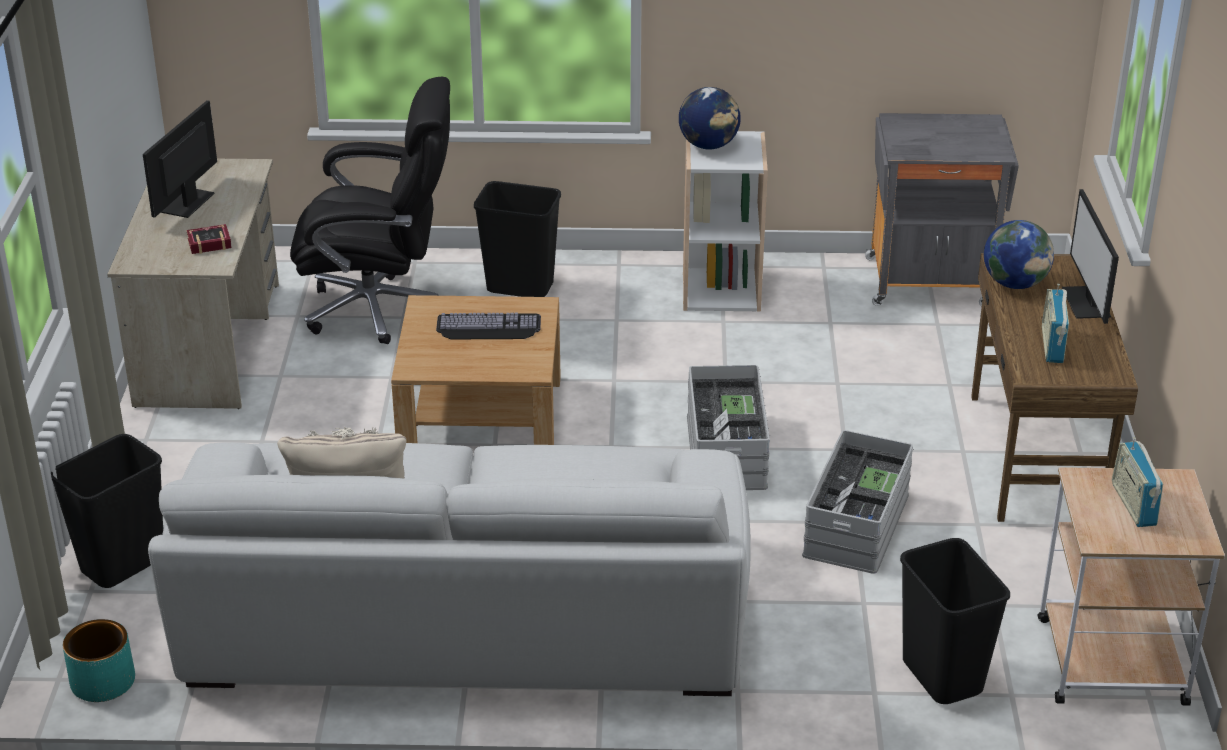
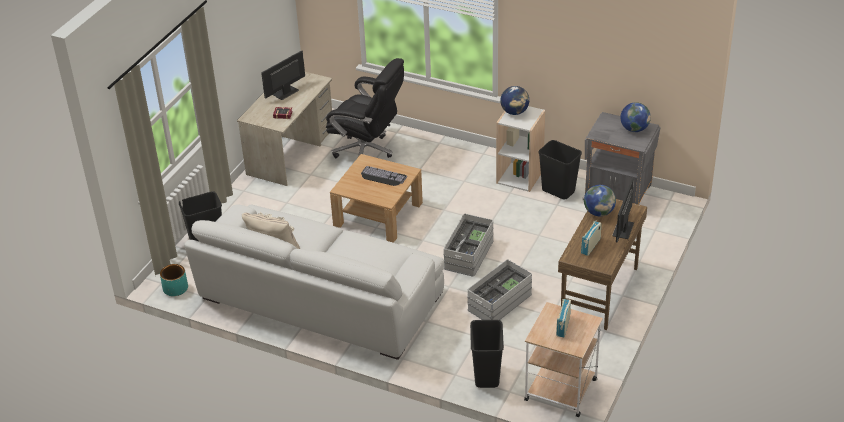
camera: 25 degrees right, 5 degrees up
(521, 287) = (433, 155): black trash can -> black trash can (559, 191)
(964, 129) = (634, 129): none -> globe

